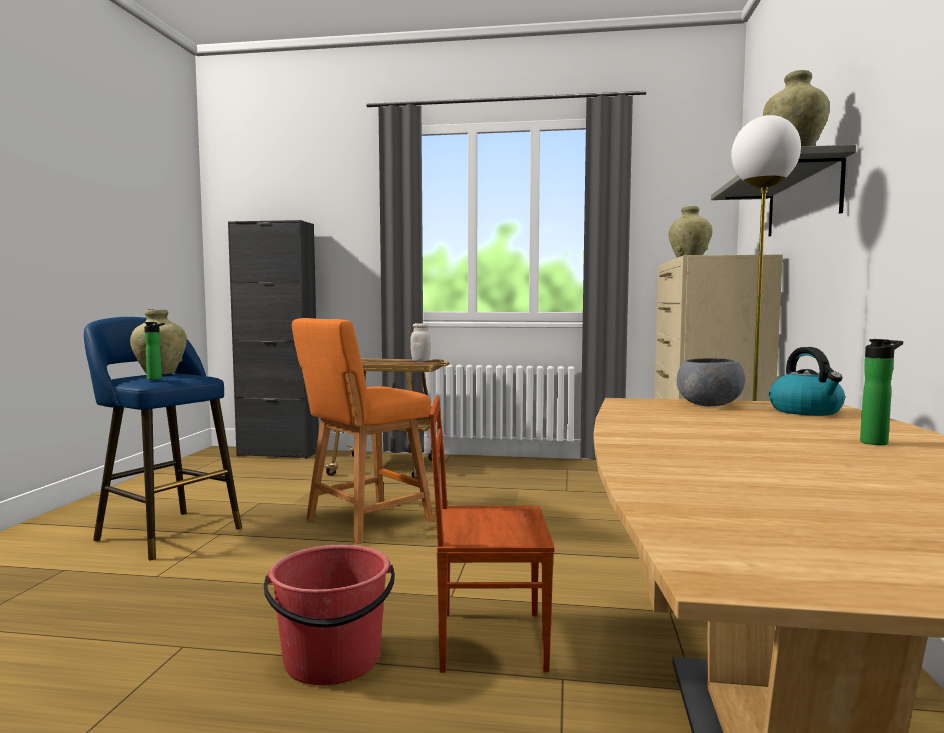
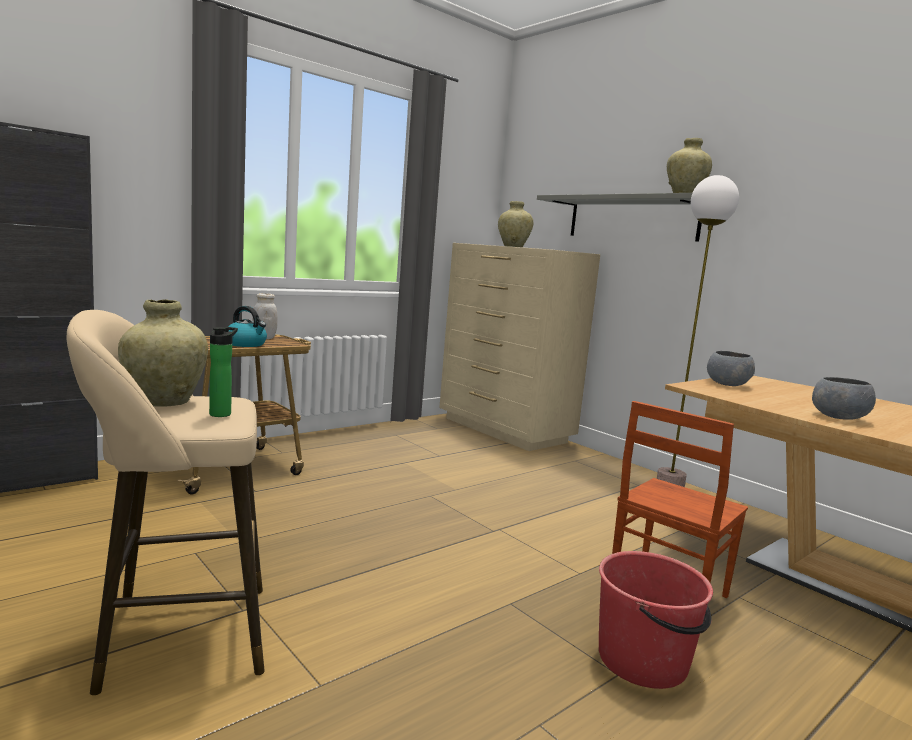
camera: 50 degrees left, 5 degrees up
(164, 533) = (175, 637): blue stool -> beige stool
(364, 522) = (365, 536): orange stool -> none
(676, 436) = (838, 417): none -> grey bowl
(806, 411) = (771, 384): kettle -> kettle (246, 344)
(877, 442) = (876, 405): bottle -> none

